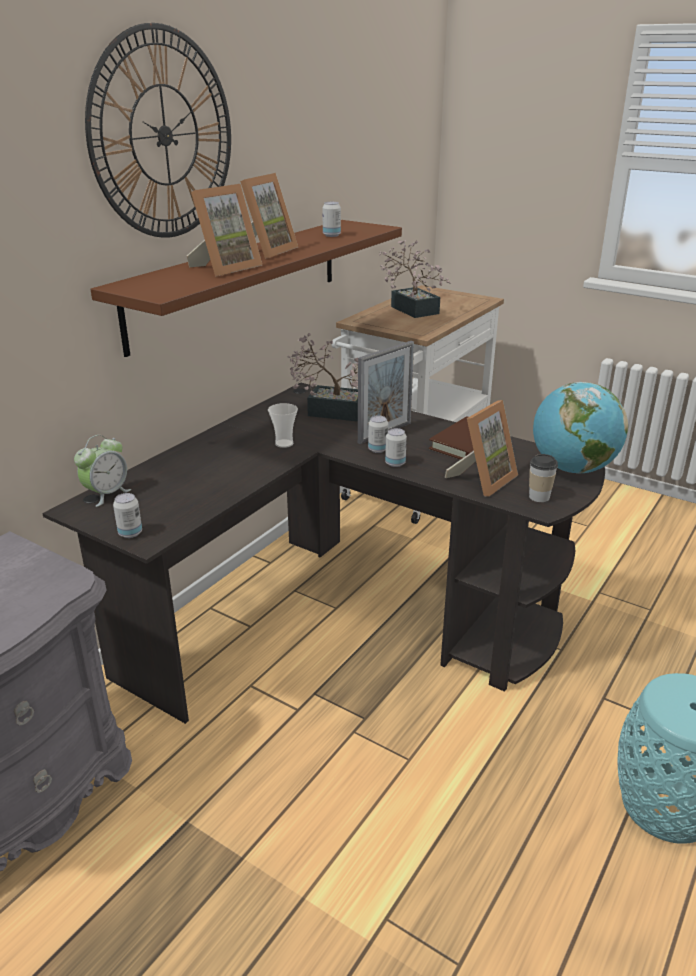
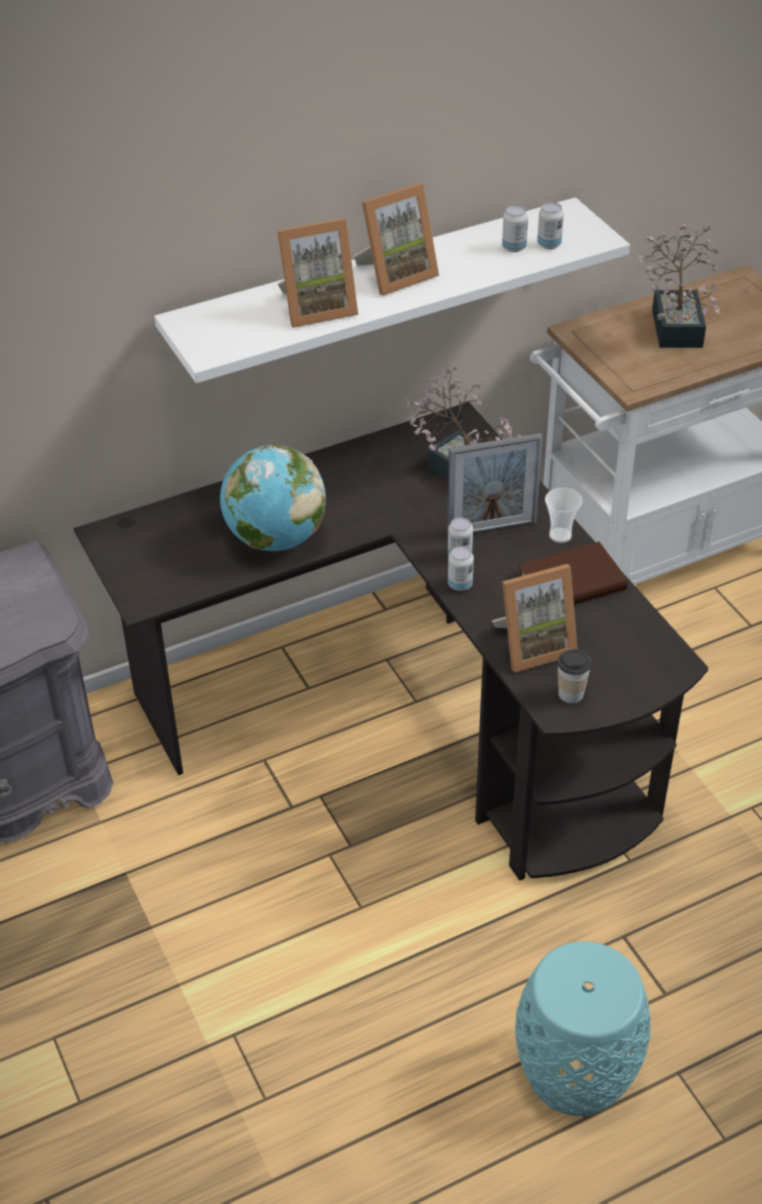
camera: 30 degrees right, 15 degrees up
(106, 494) = (142, 524): alarm clock -> none
(130, 533) = (133, 586): can -> can (549, 244)
(164, 135) = (269, 151): wall clock -> none
(239, 281) = (375, 289): brown shelf -> white shelf
(284, 443) = (366, 508): cup -> cup (560, 535)
(572, 469) = (653, 668): globe -> globe (275, 538)

